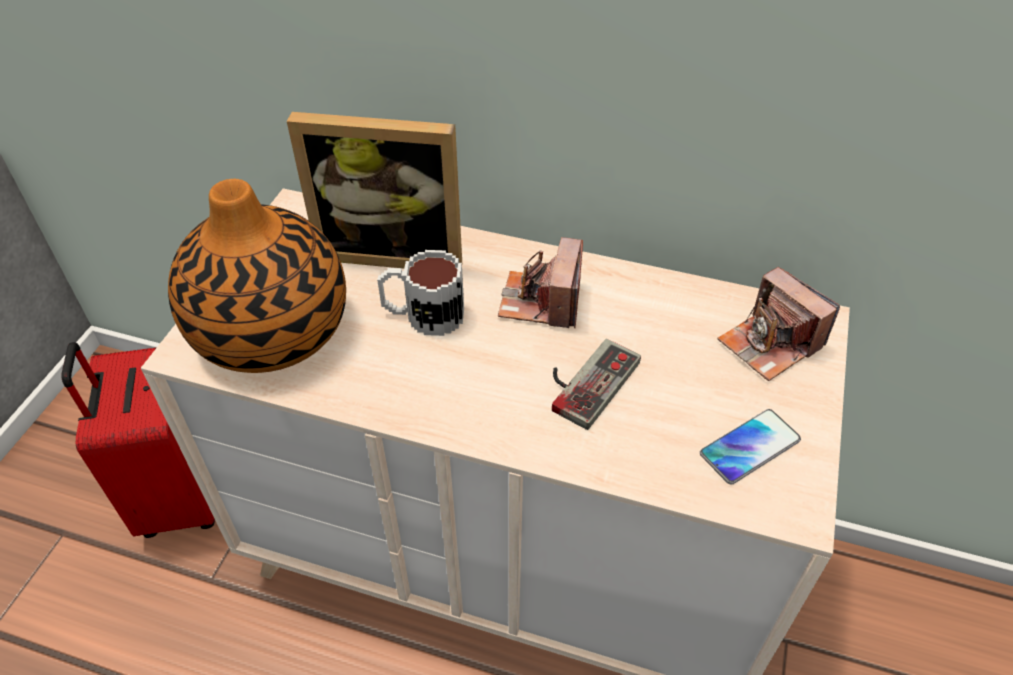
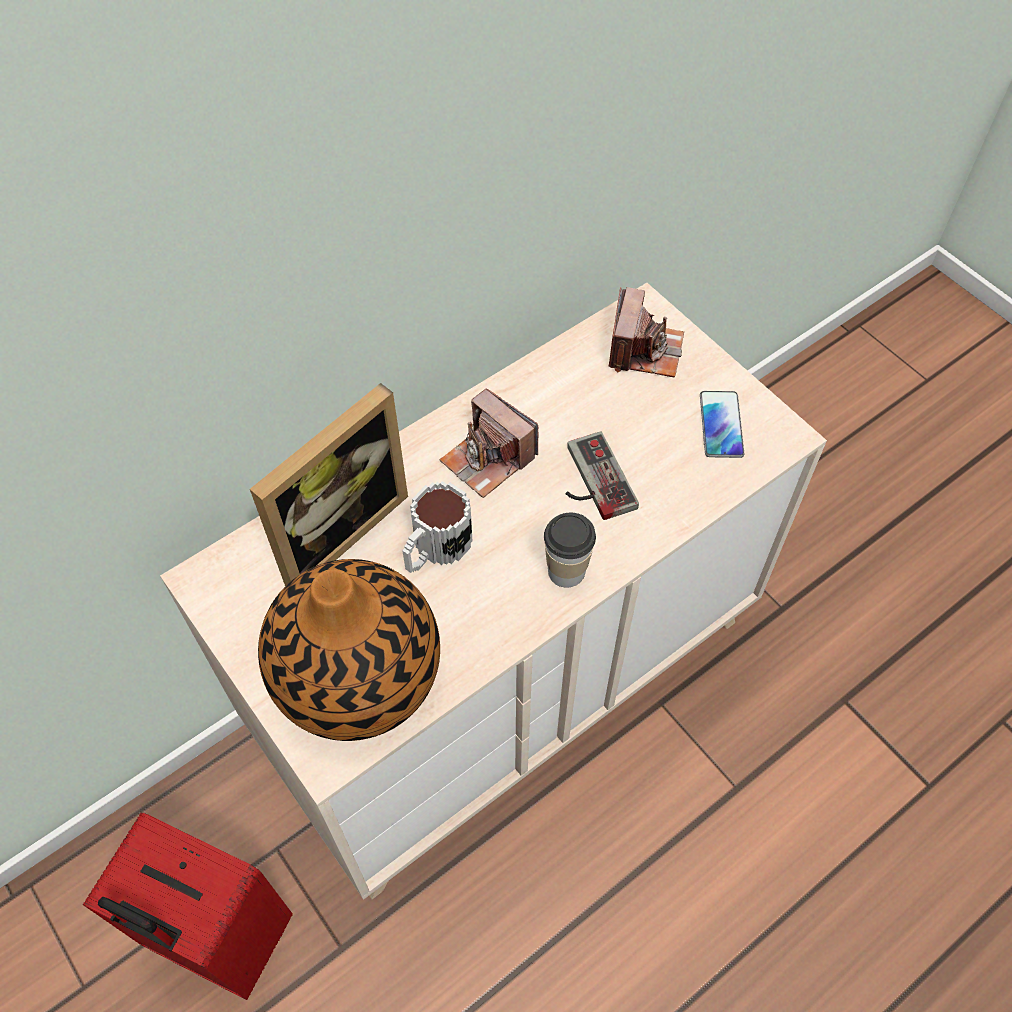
camera: 55 degrees left, 10 degrees up
(473, 411) = (566, 571): none -> cup
(770, 344) = (644, 350): camera -> camera turned 75 degrees counterclockwise

